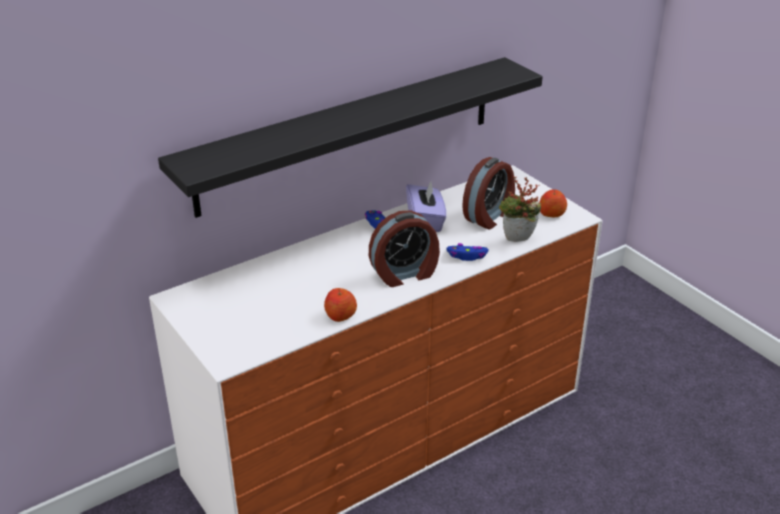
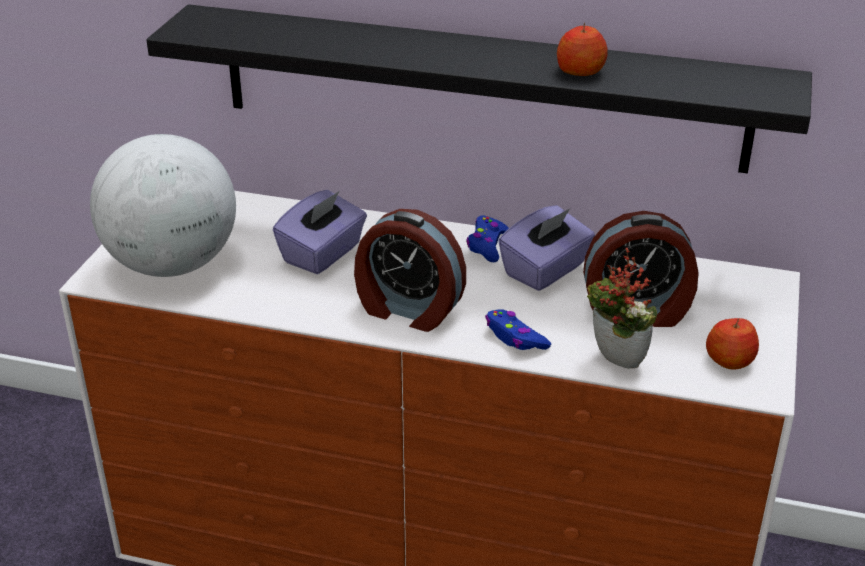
camera: 50 degrees right, 0 degrees up
(253, 329) = (172, 265): none -> globe
(317, 276) = (323, 254): none -> purple tissue box
(340, 315) = (265, 306): apple -> apple (580, 71)

